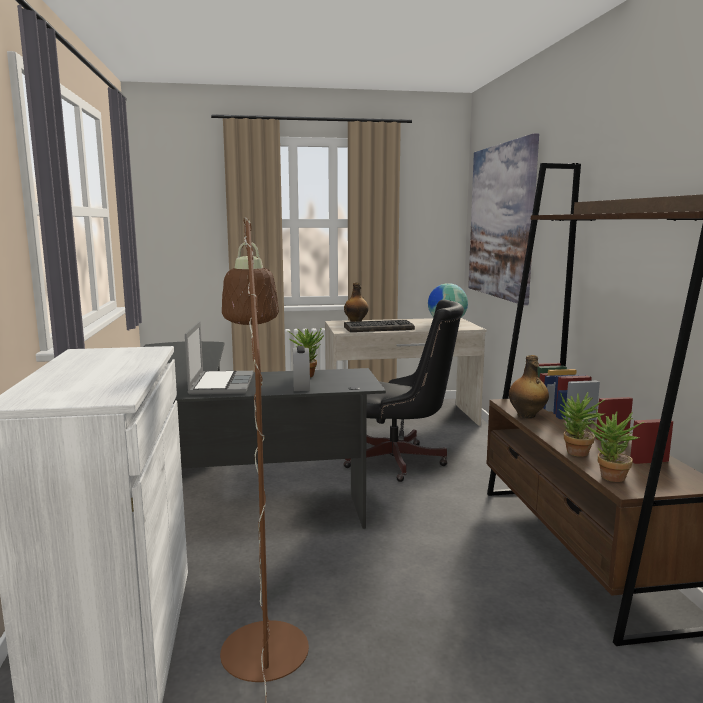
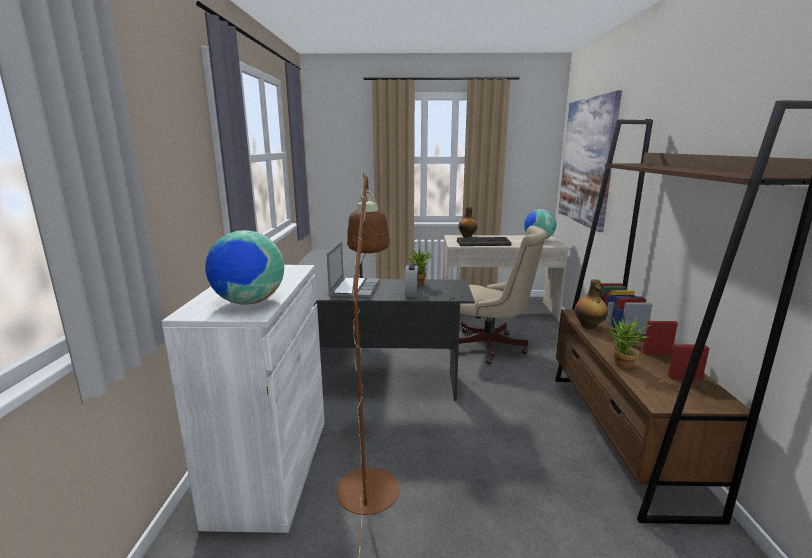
camera: 10 degrees right, 5 degrees up
(98, 386) = (249, 302): none -> globe
(401, 462) = (492, 347): black office chair -> beige office chair
(609, 478) = (645, 391): potted plant -> none

